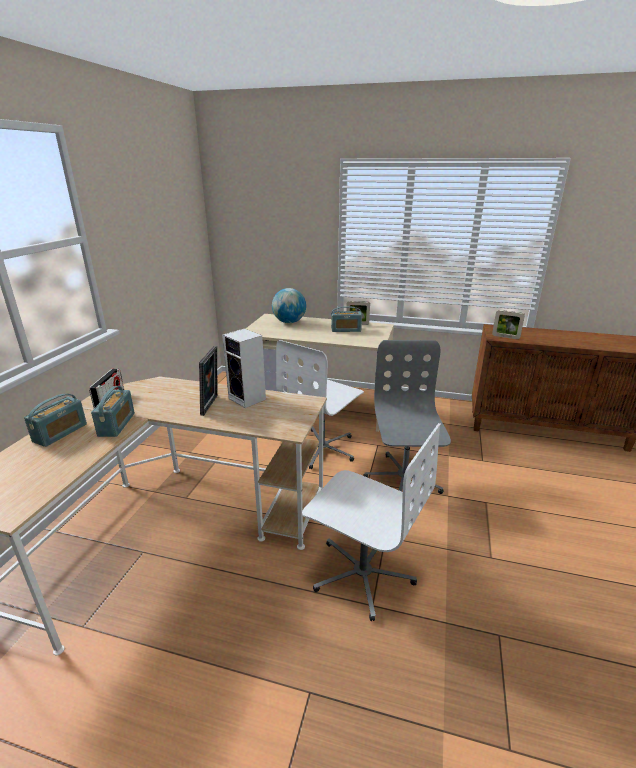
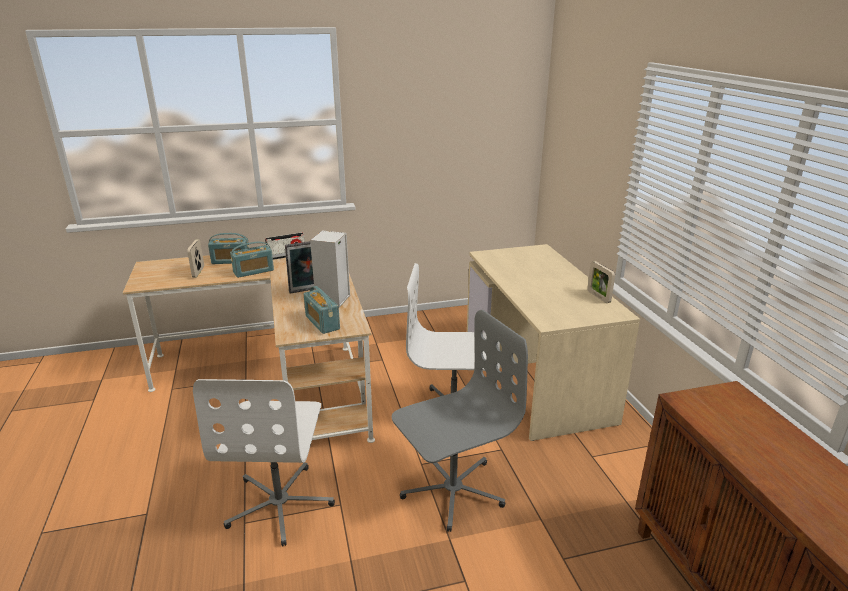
camera: 60 degrees right, 0 degrees up
(289, 322) = (540, 262): globe -> none
(346, 330) = (566, 296): radio -> radio (322, 322)
(505, 337) = (701, 409): picture frame -> picture frame (198, 272)

